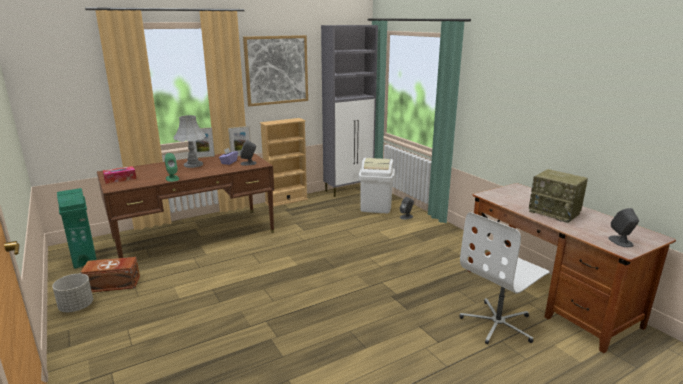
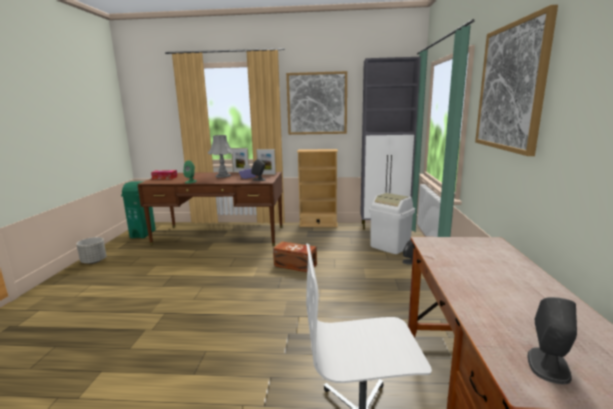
camera: 35 degrees right, 5 degrees down
(113, 284) = (130, 253): brown storage box -> brown storage box (295, 265)
(512, 78) = (511, 87): none -> picture
(555, 212) = (493, 284): radio -> none

